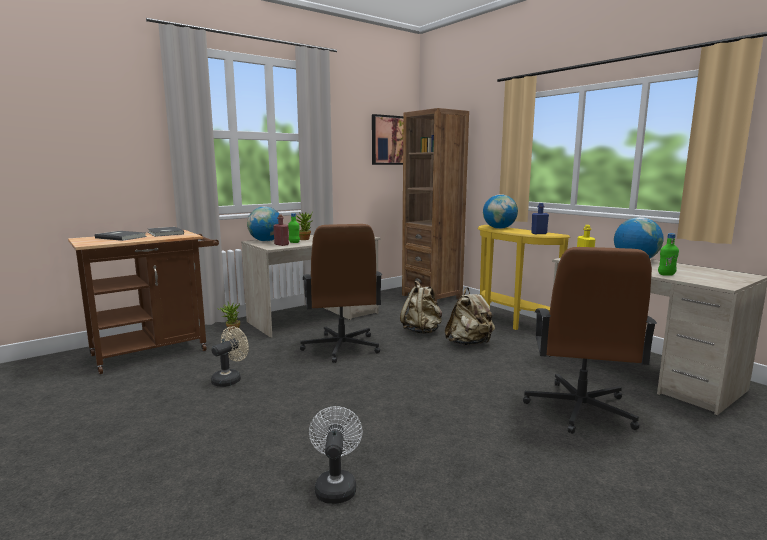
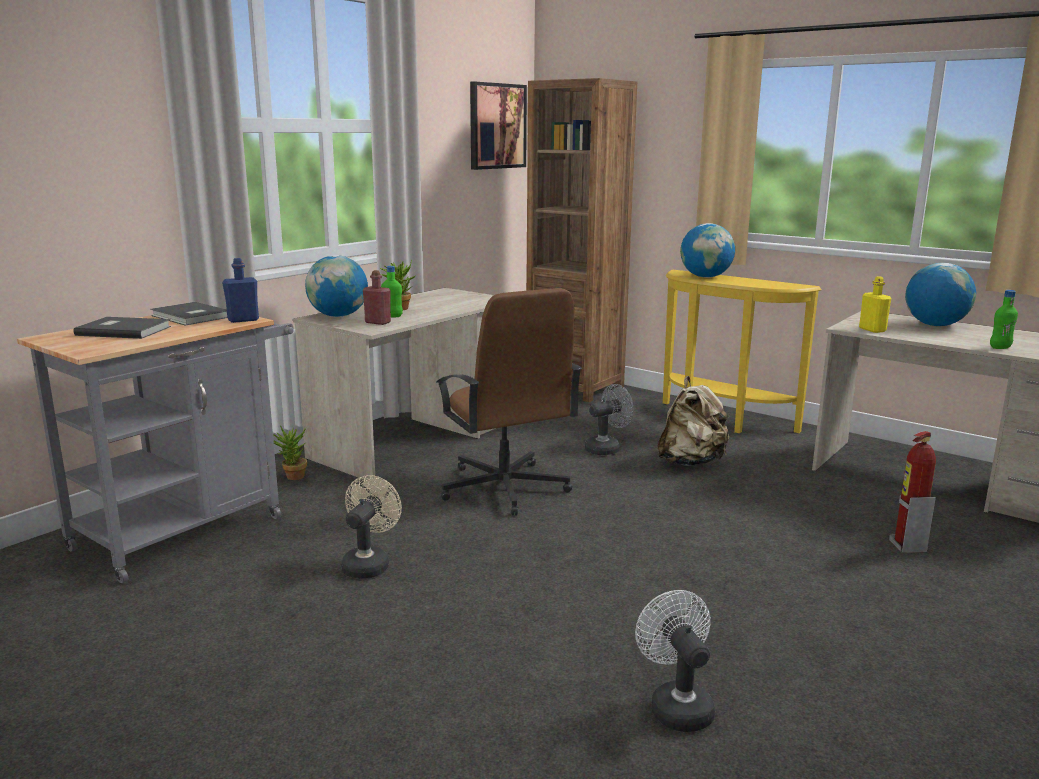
camera: 15 degrees left, 5 degrees up
(157, 351) = (189, 528): brown cart -> grey cart
(422, 331) = (607, 448): beige backpack -> grey fan
(539, 233) = (776, 285): blue bottle -> blue bottle (243, 320)
(579, 409) = (906, 546): brown office chair -> fire extinguisher

